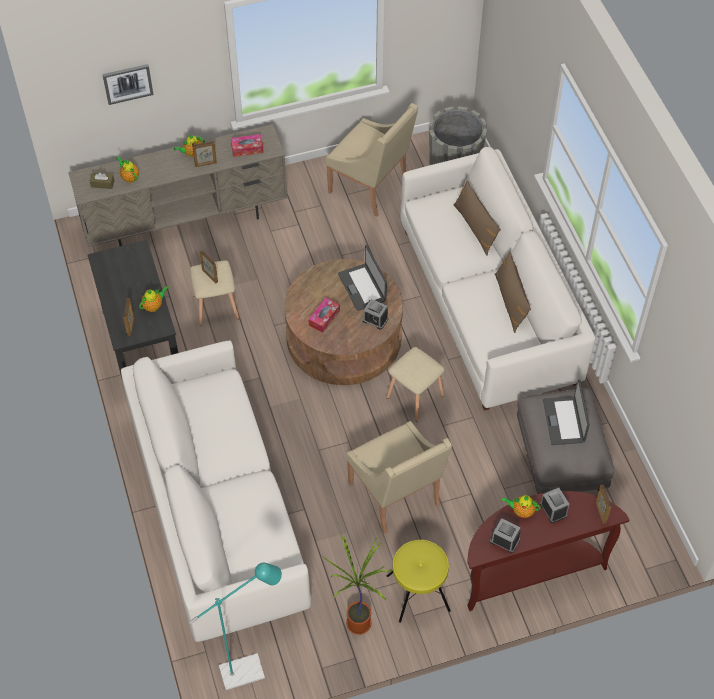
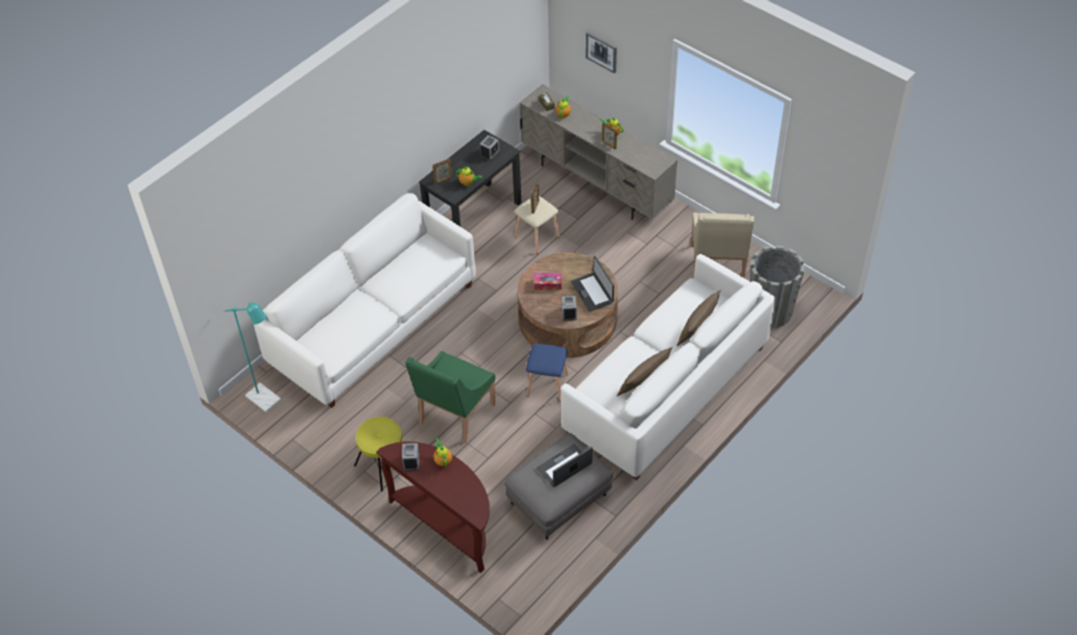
camera: 60 degrees right, 5 degrees down
(247, 149) = (642, 158): tissue box -> none
(359, 625) = (337, 444): potted plant -> none
(362, 287) = (592, 292): laptop -> laptop turned 60 degrees counterclockwise
(396, 495) = (455, 415): beige armchair -> green armchair
(415, 397) = (546, 385): beige stool -> blue stool
(553, 510) = (457, 479): alarm clock -> alarm clock (489, 153)
(600, 512) = (475, 509): picture frame -> none

